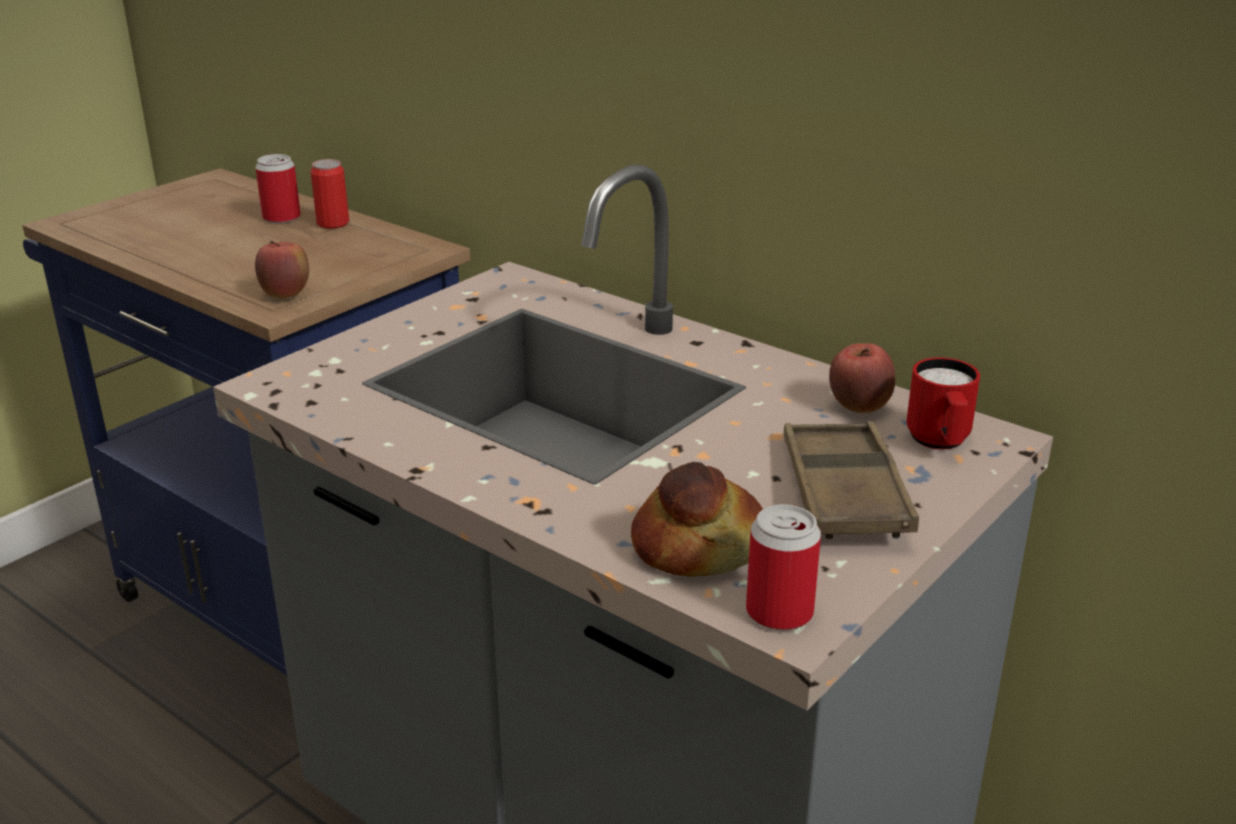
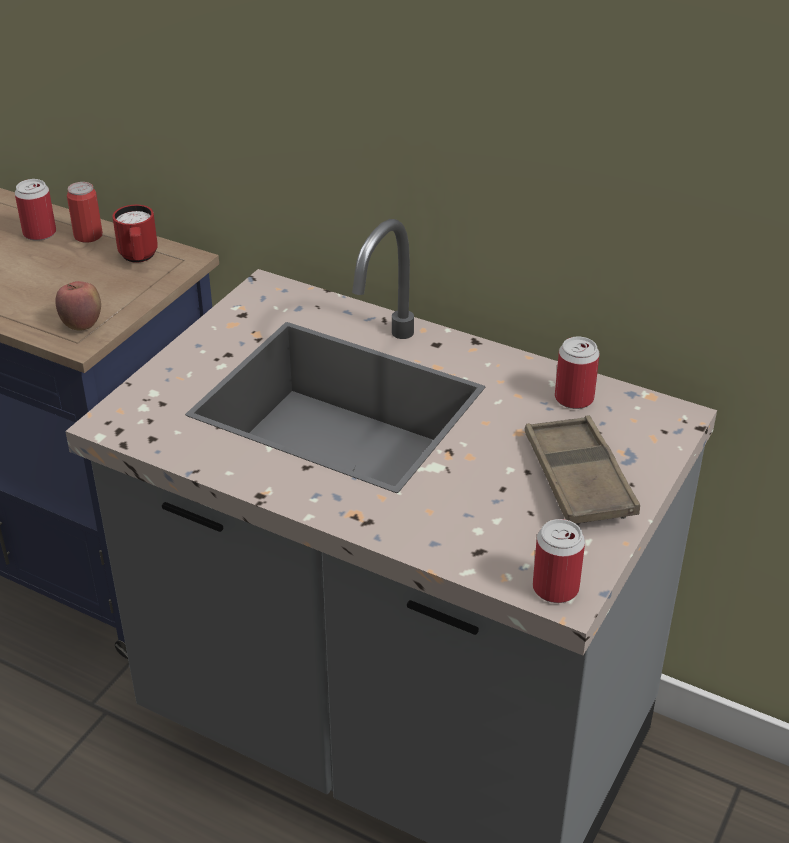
camera: 10 degrees left, 10 degrees up
(700, 548) = (488, 541): bread -> none
(859, 408) = (574, 398): apple -> can
(940, 443) = (638, 426): red mug -> red mug (139, 258)

